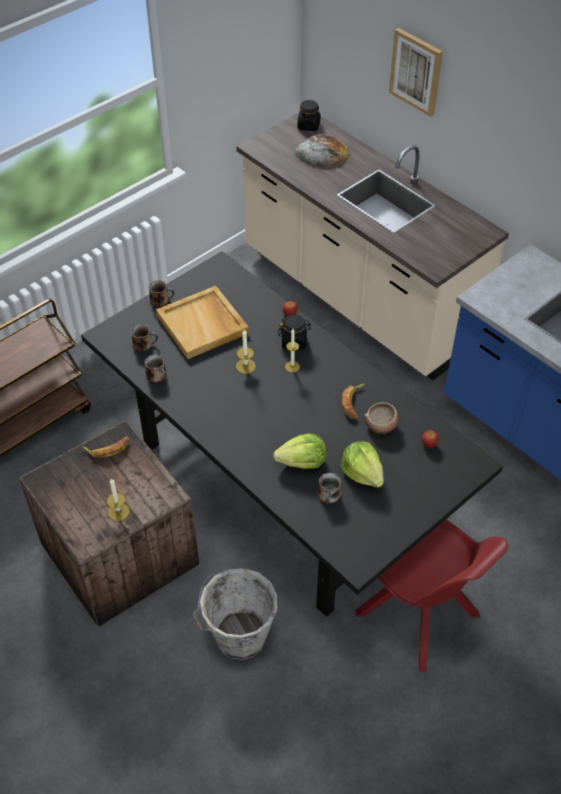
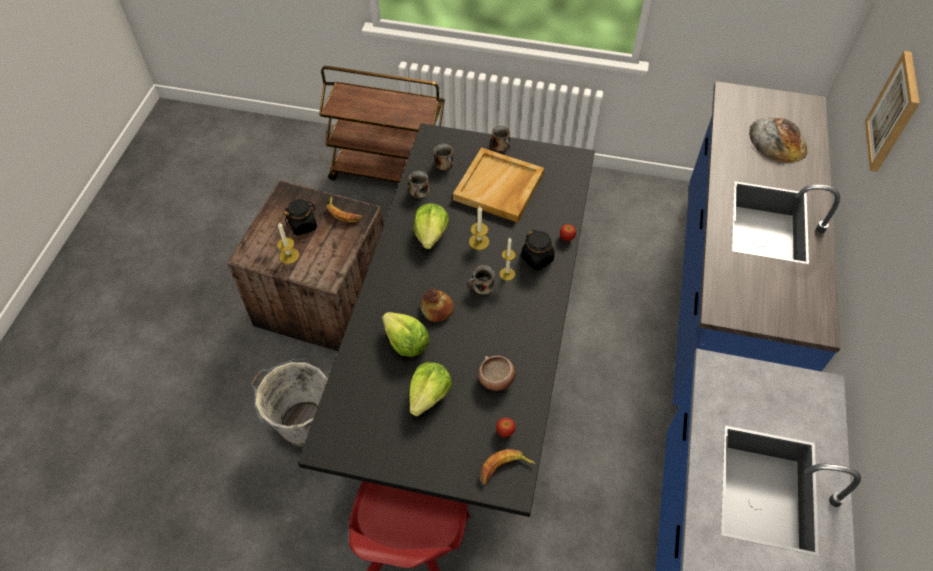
camera: 55 degrees right, 5 degrees up
(209, 391) = (431, 234): none -> lettuce
(287, 426) = (437, 309): none -> bread
(308, 125) = (802, 111): black jar -> black jar (303, 225)
(329, 495) = (384, 383): mug -> mug (481, 286)
(354, 403) = (504, 343): banana -> banana (504, 469)
(357, 299) = (721, 299): beige counter -> blue counter

